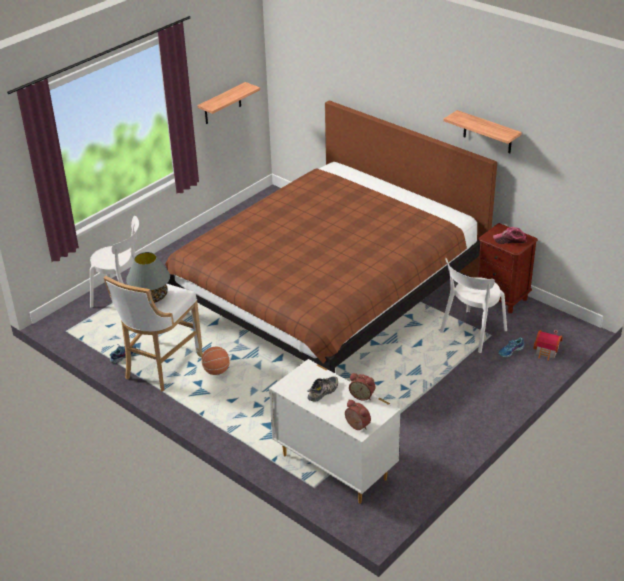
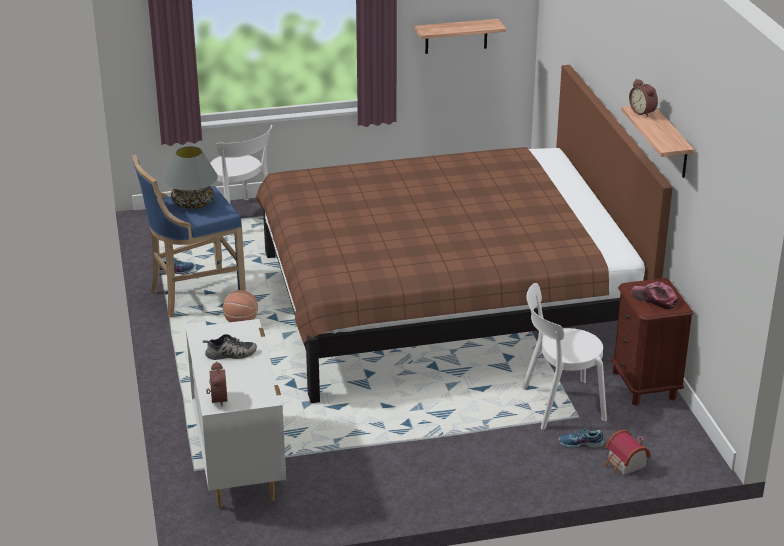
camera: 35 degrees right, 5 degrees down
(160, 367) = (194, 296): white stool -> blue stool
(362, 395) = (263, 375): alarm clock -> alarm clock (643, 112)

